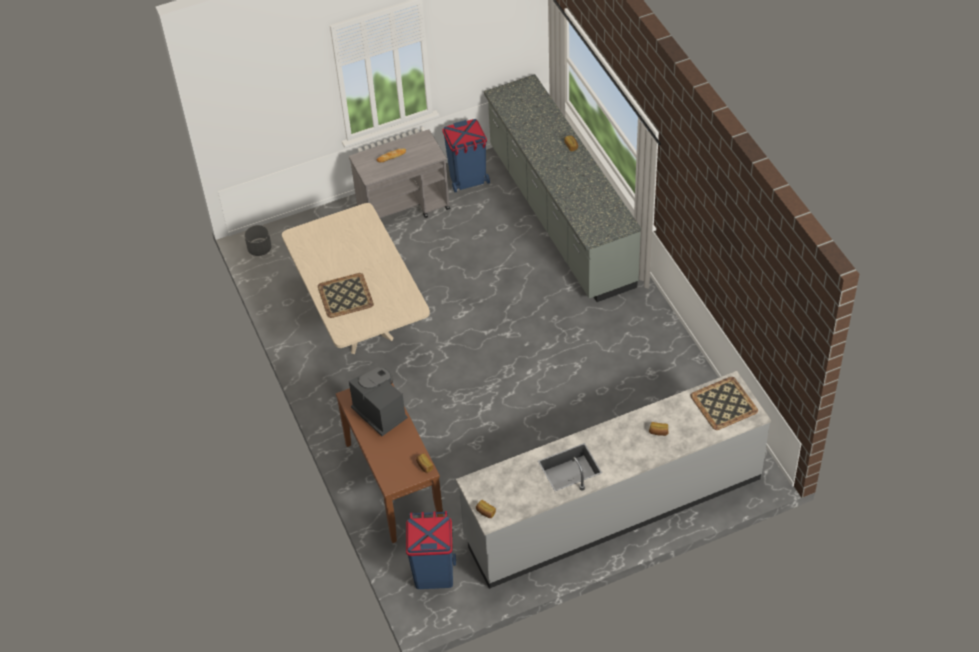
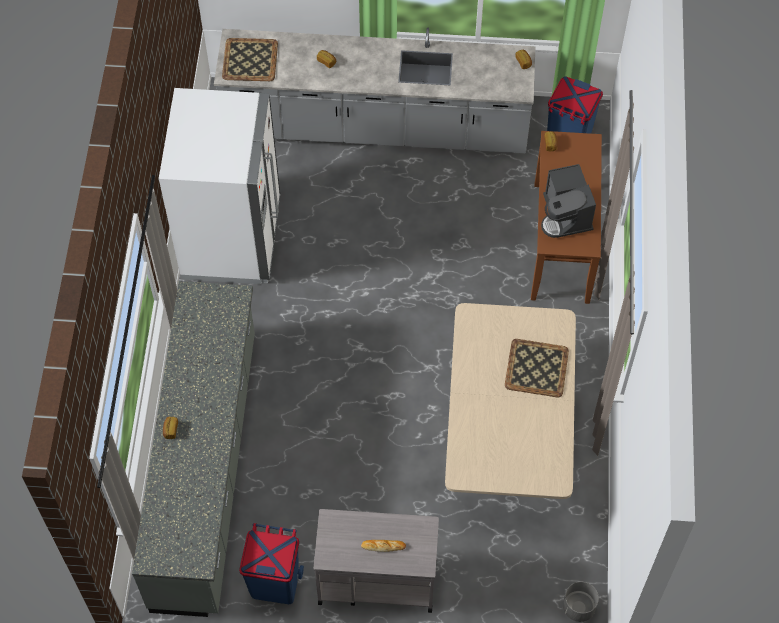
camera: 155 degrees left, 10 degrees up
(662, 364) = (232, 238): none -> white fridge

